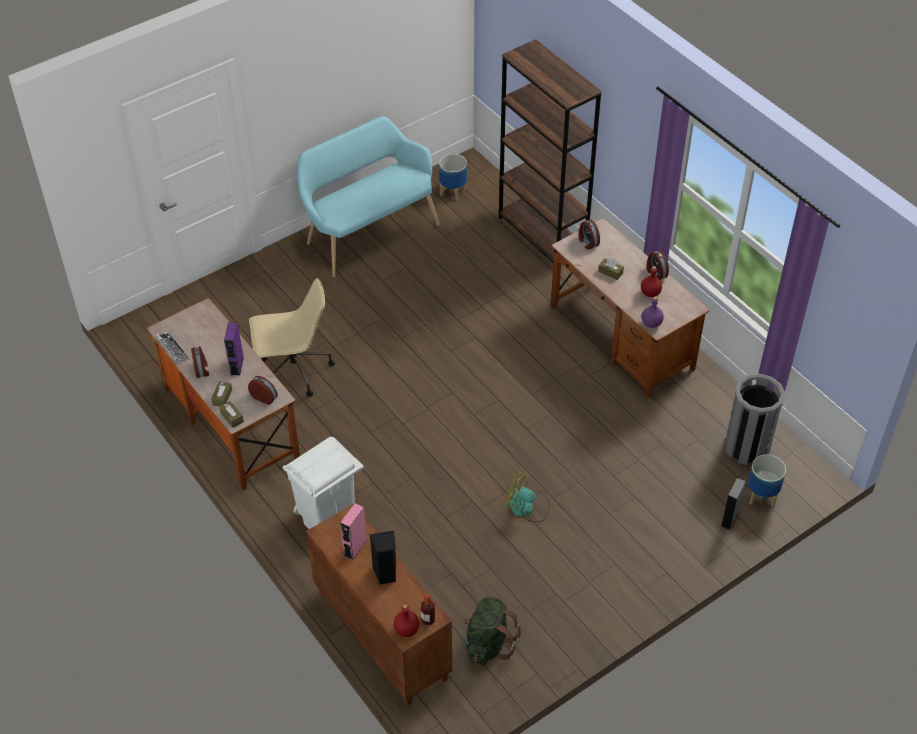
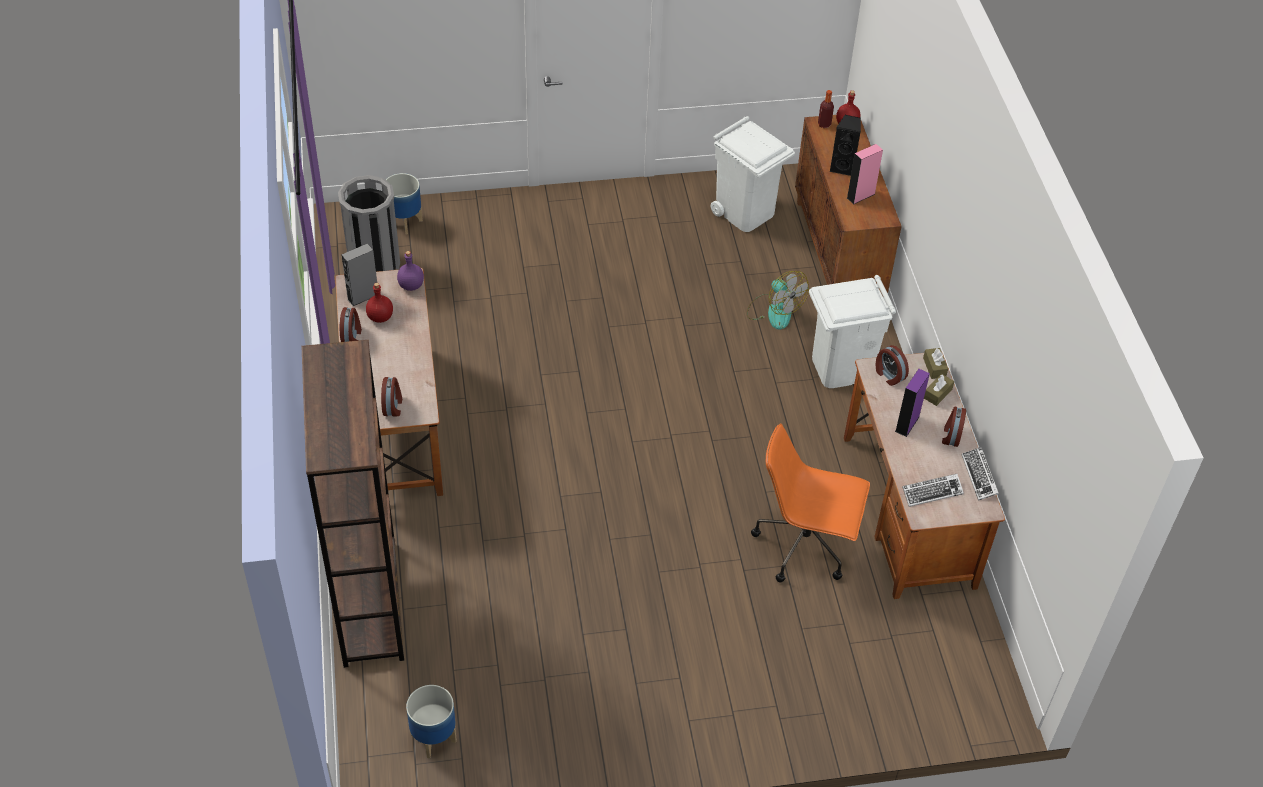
camera: 155 degrees left, 0 degrees up
(202, 326) = (932, 492): none -> keyboard
(294, 371) = (805, 546): beige office chair -> orange office chair
(368, 232) = (599, 720): turquoise bench -> none
(488, 644) = (745, 212): green backpack -> white trash can
(526, 507) = (634, 299): fan -> fan (774, 311)
(610, 272) = (401, 359): brown tissue box -> none
(729, 518) = (452, 217): grey speaker -> grey speaker (363, 297)

